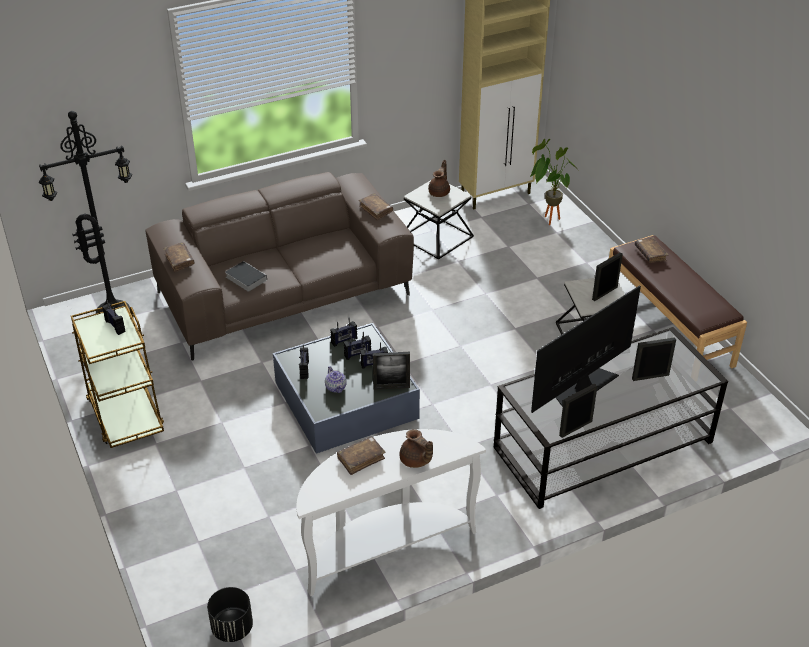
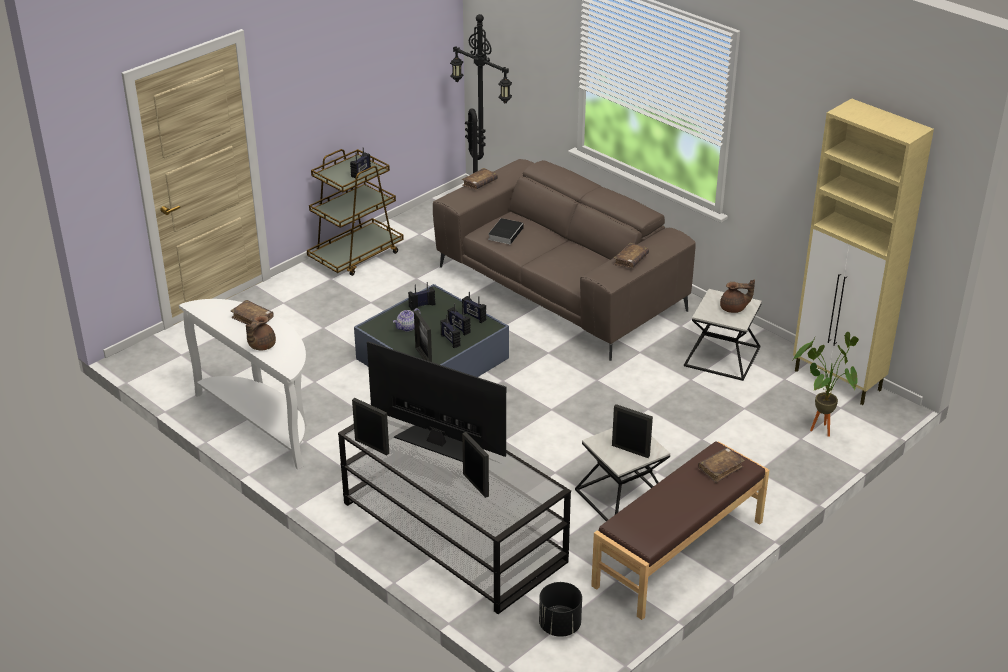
camera: 70 degrees right, 5 degrees down
(232, 628) = (153, 367): black planter -> black planter (559, 625)

